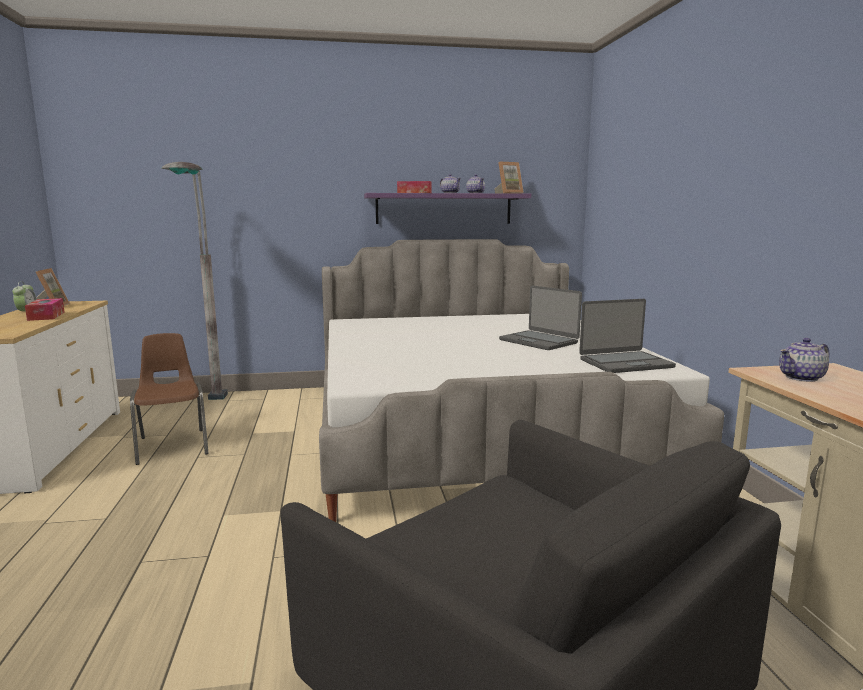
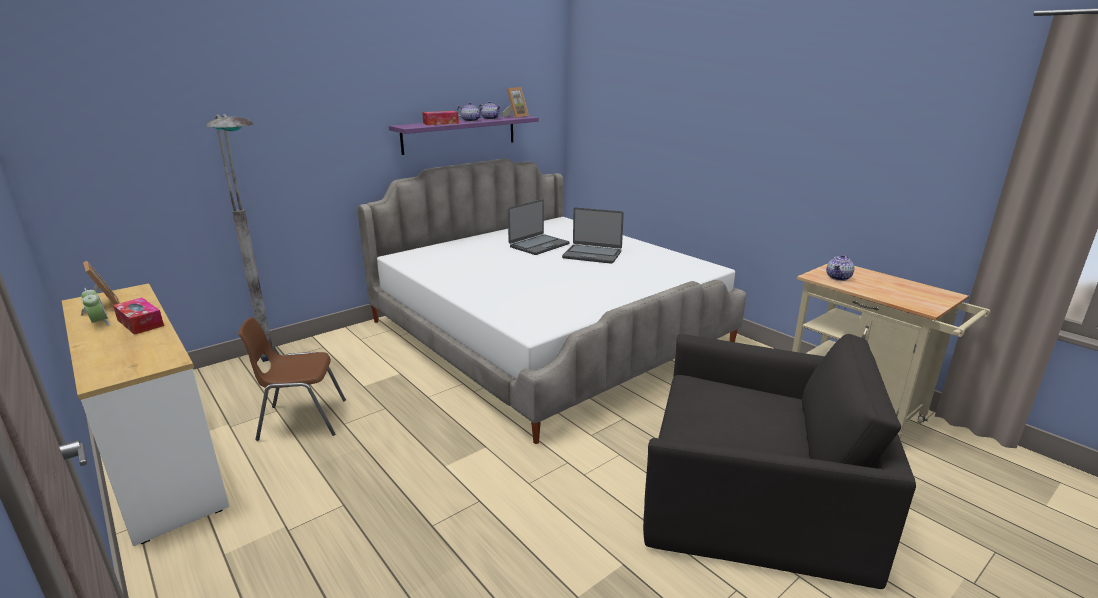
camera: 30 degrees left, 10 degrees up
(173, 445) = (301, 419): brown chair -> brown chair turned 45 degrees counterclockwise
(625, 363) = (676, 267): laptop -> laptop (538, 245)

